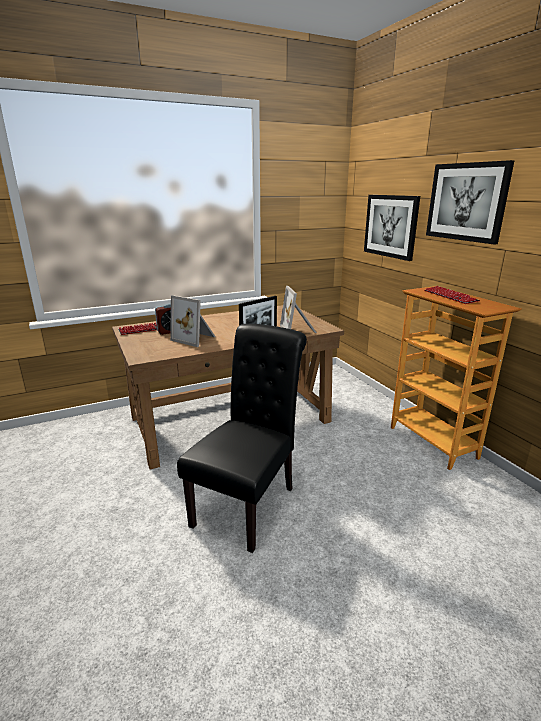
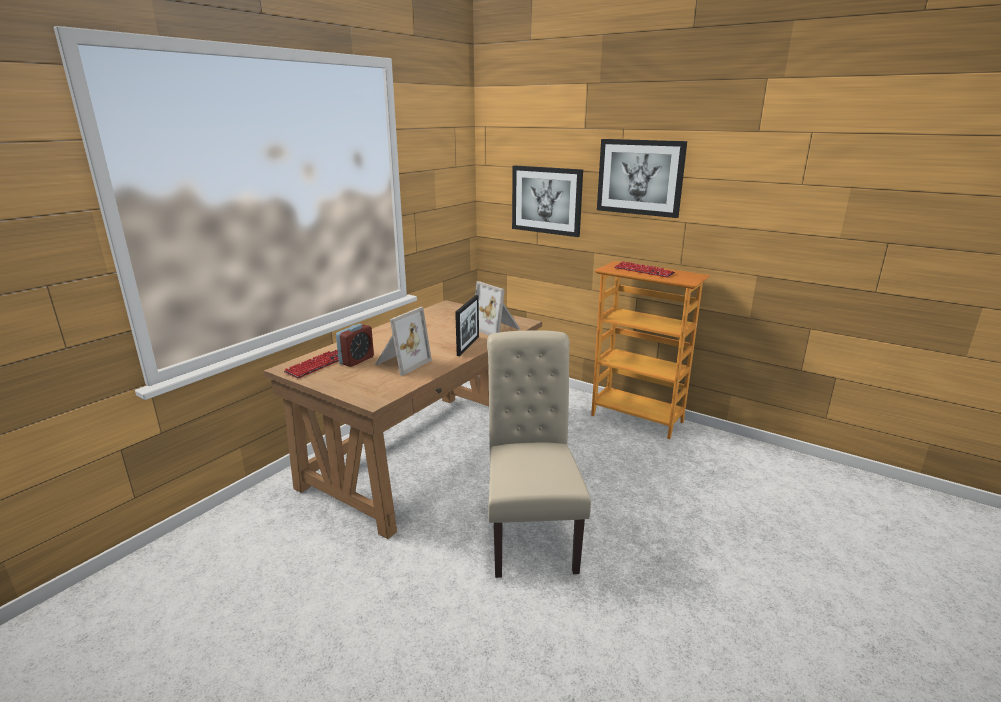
camera: 30 degrees left, 0 degrees up
(195, 338) = (401, 363): picture frame -> picture frame turned 60 degrees counterclockwise
(249, 502) = (530, 531): black chair -> beige chair

